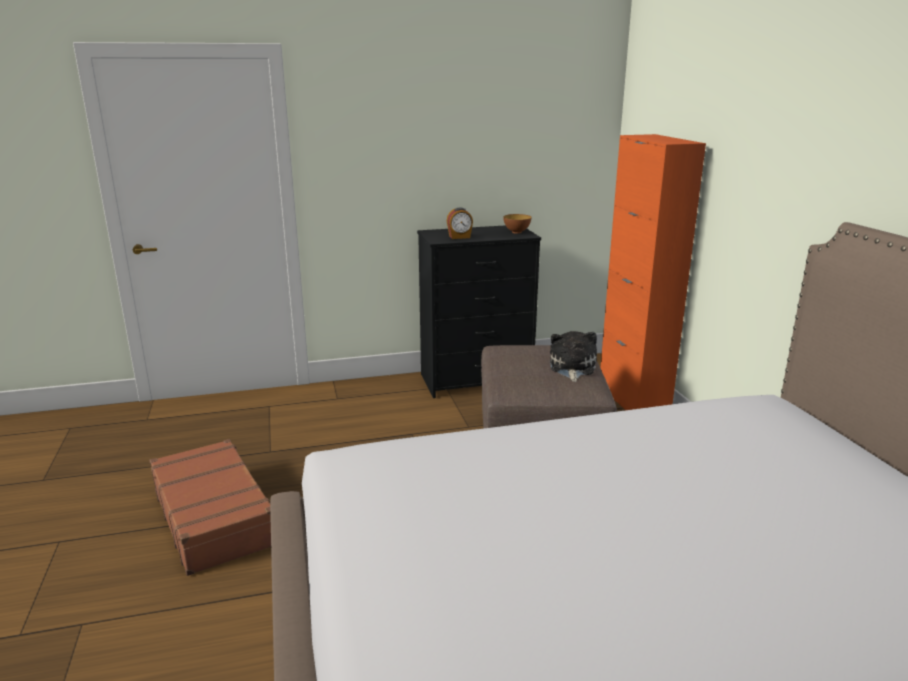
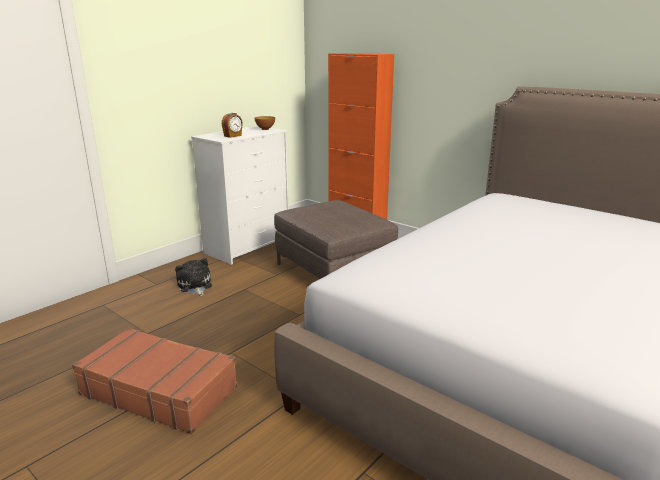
camera: 35 degrees left, 0 degrees up
(477, 380) = (248, 246): black dresser -> white dresser
(571, 368) = (351, 211): plush toy -> plush toy (195, 286)

